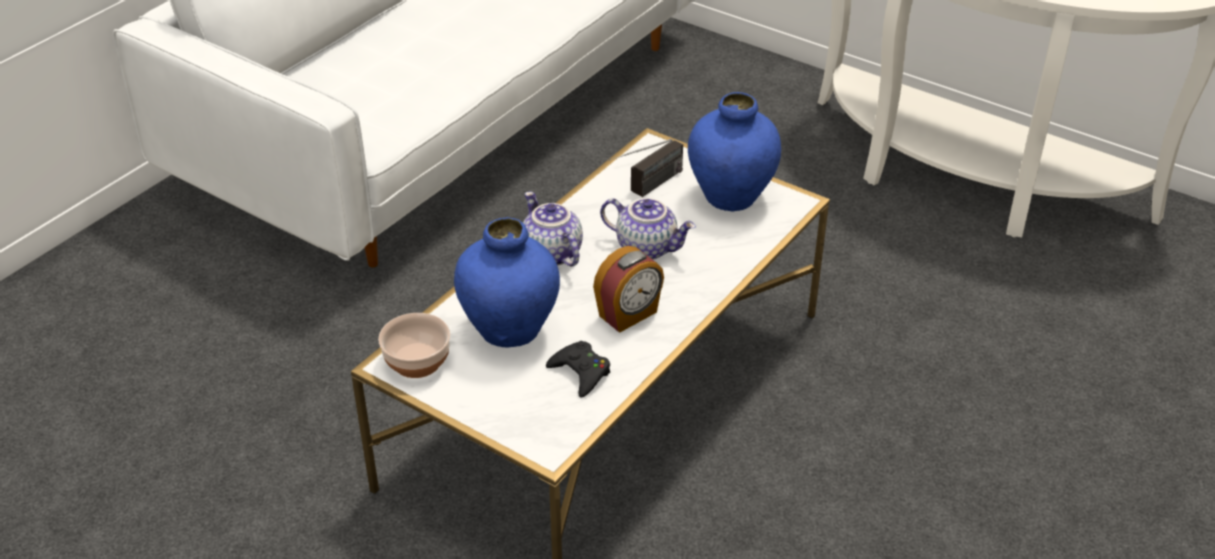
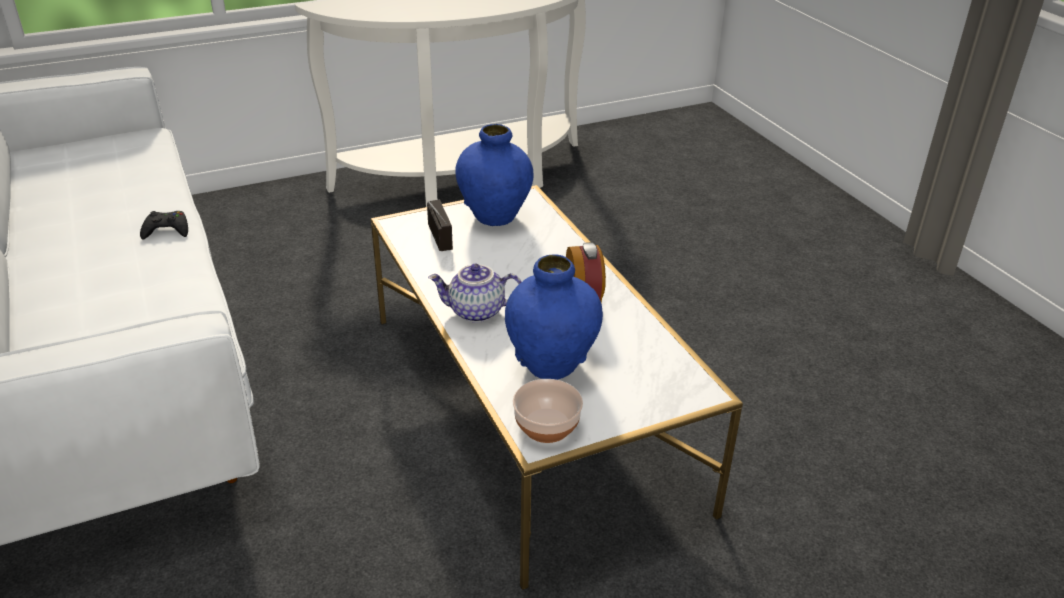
camera: 60 degrees left, 5 degrees down
(581, 373) = (630, 347): black game controller -> black game controller (167, 230)
(647, 247) = (514, 268): teapot -> none

